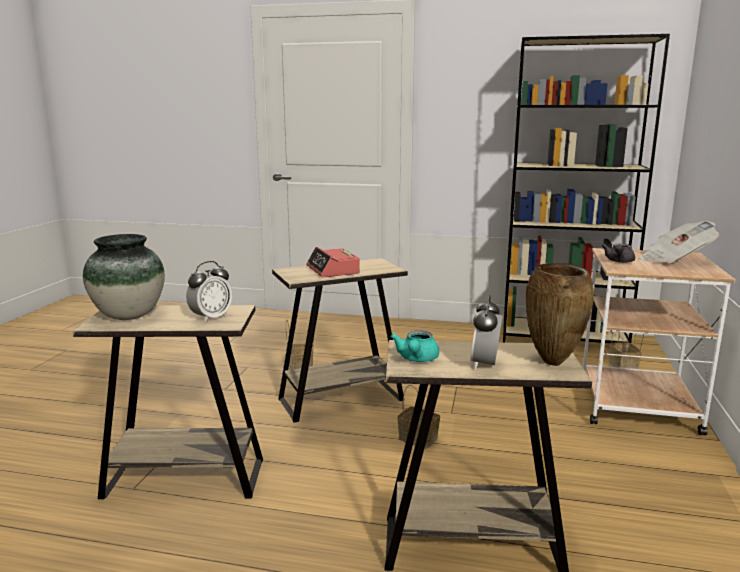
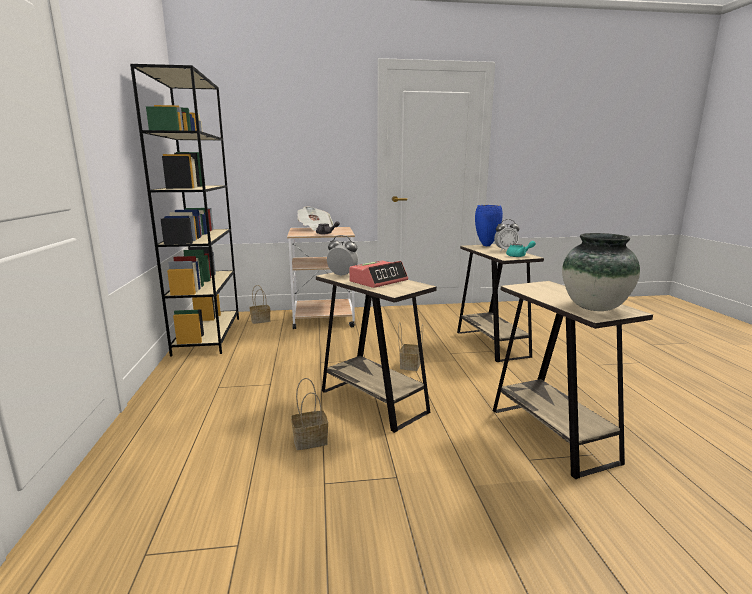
camera: 110 degrees left, 0 degrees up
(211, 318) = (547, 288): alarm clock -> alarm clock (342, 275)
(554, 363) = (486, 245): brown vase -> blue vase

